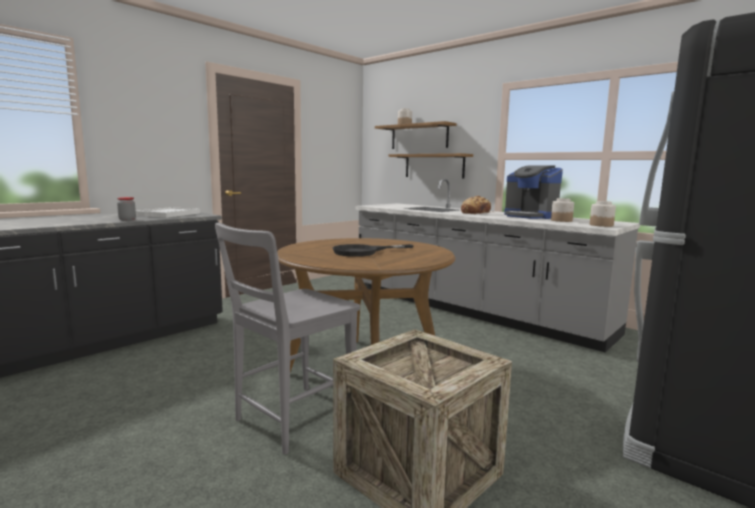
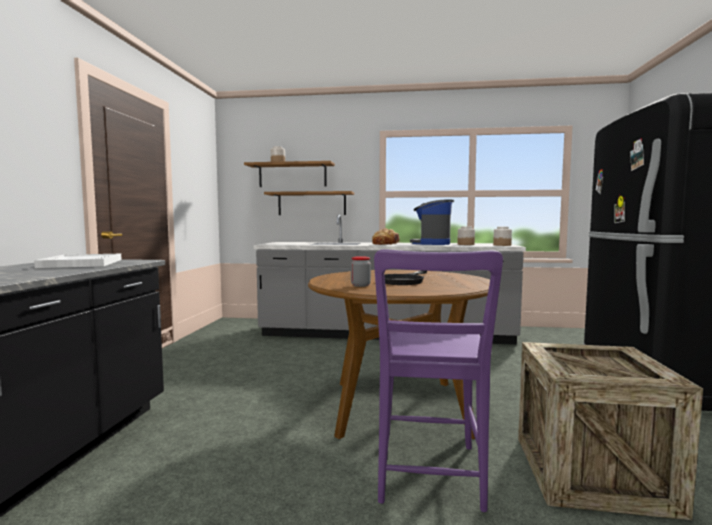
camera: 35 degrees left, 5 degrees down
(127, 220) = (59, 272): jar -> jar (360, 285)
(291, 420) = (428, 477): grey chair -> purple chair
(530, 216) = (431, 243): coffee machine -> coffee machine turned 90 degrees clockwise

